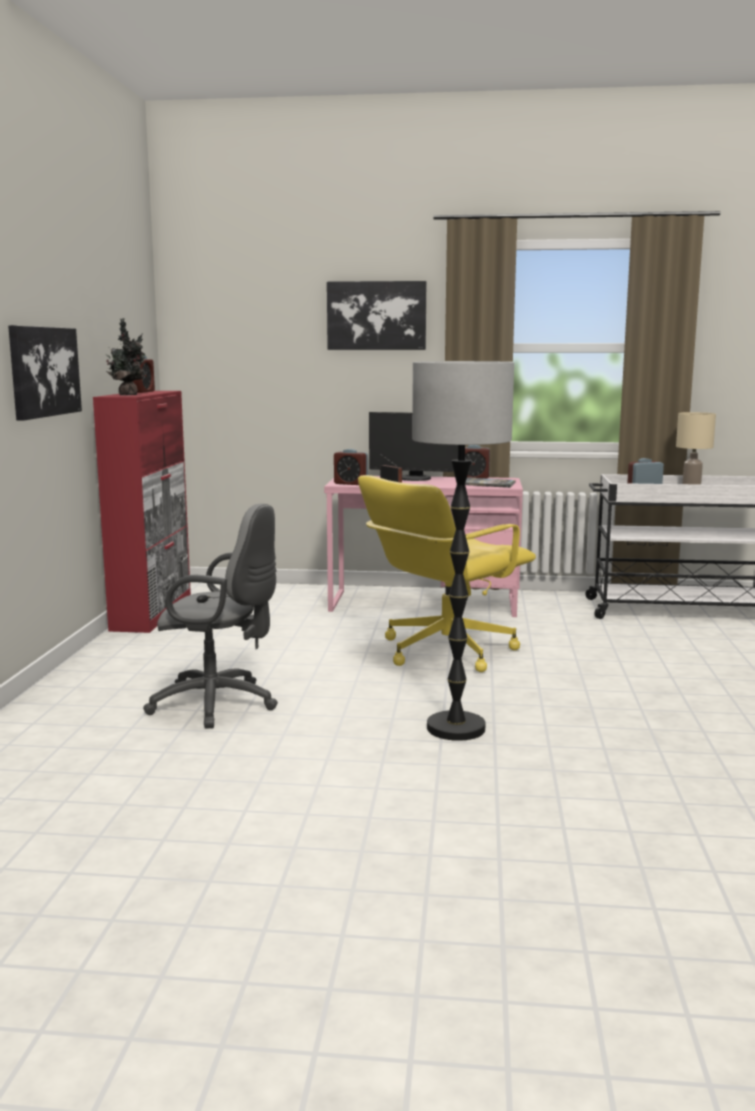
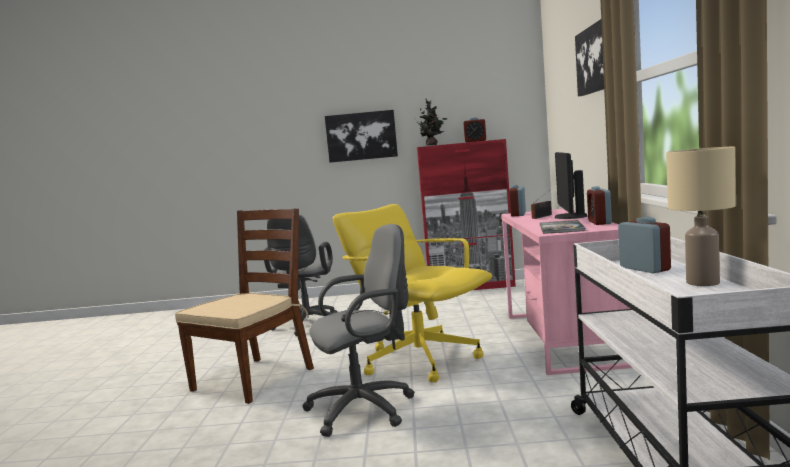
camera: 85 degrees right, 5 degrees down
(455, 728) = (254, 379): floor lamp -> brown chair
(574, 674) = (367, 409): none -> grey office chair

